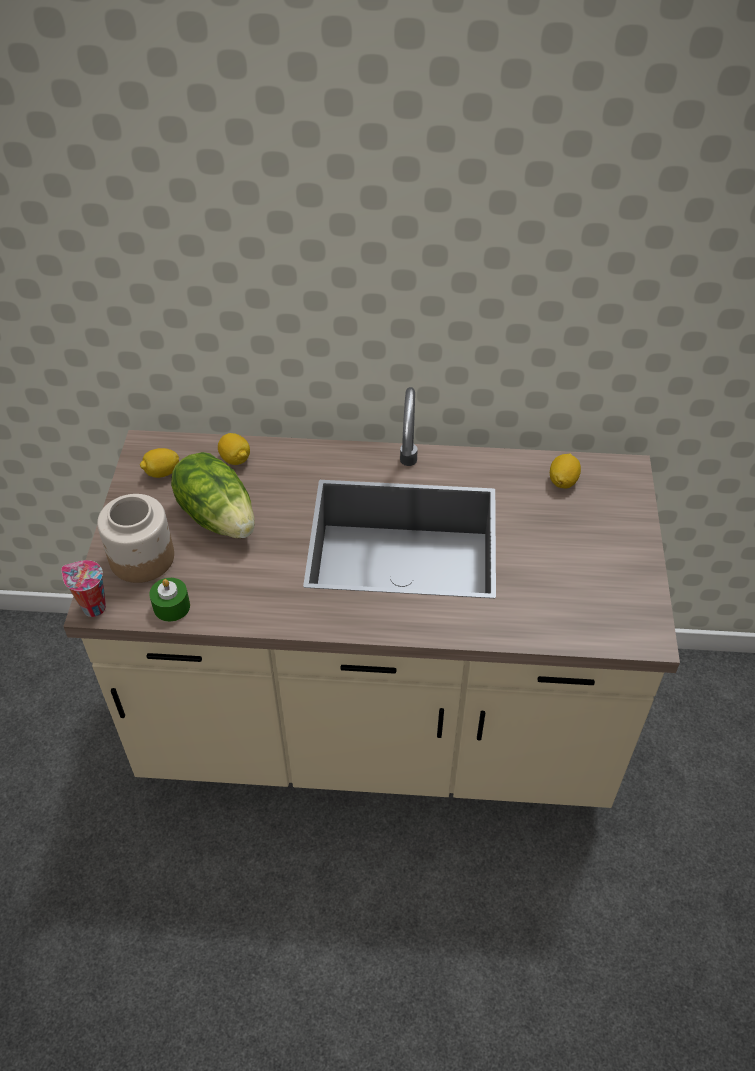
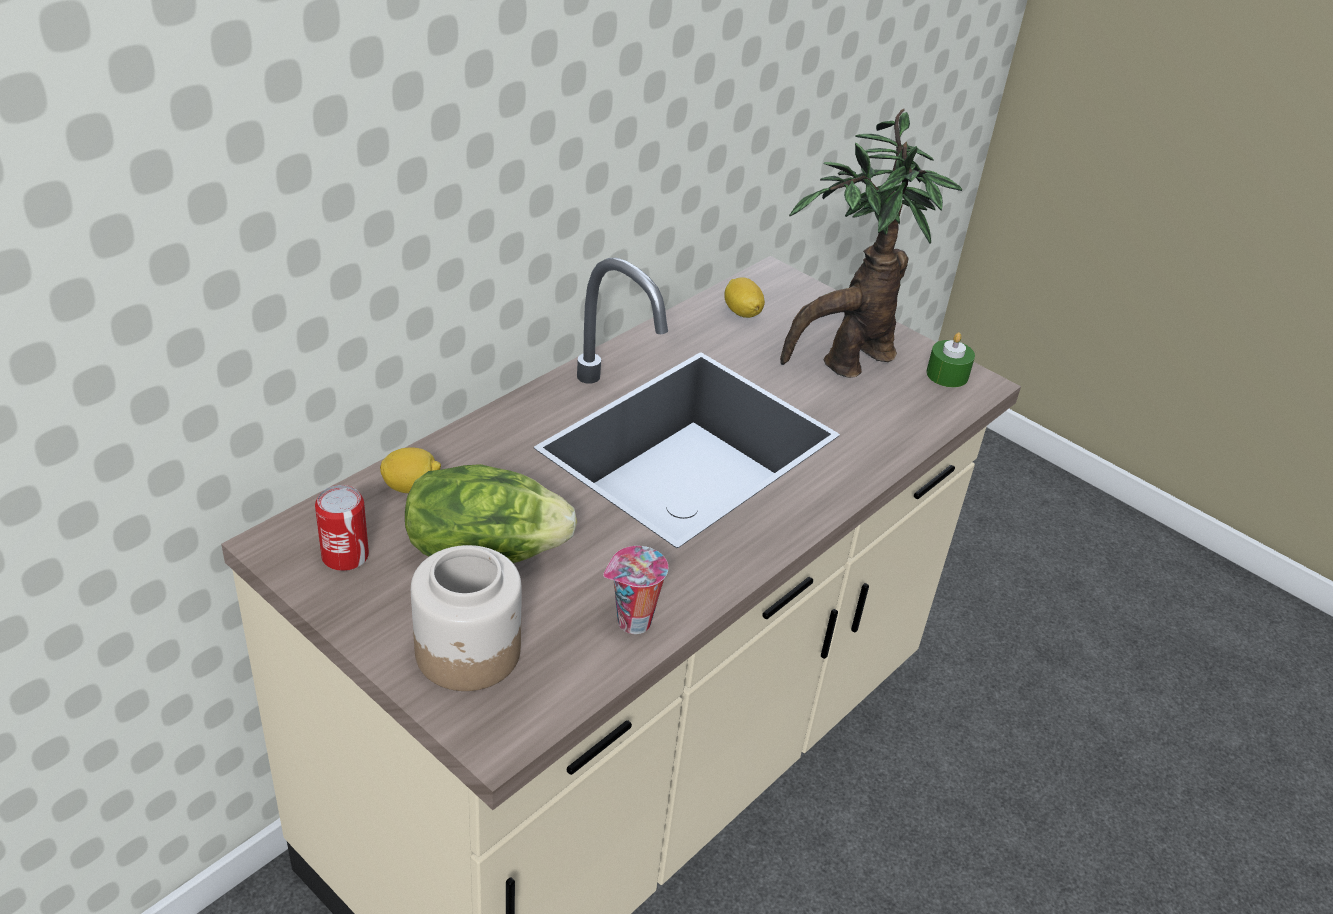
camera: 55 degrees left, 10 degrees down
(92, 607) = (495, 743): cup -> cup (632, 623)
(162, 473) = (345, 556): lemon -> can
(171, 606) = (581, 668): green candle -> green candle (947, 374)
(579, 558) = (846, 361): none -> potted plant

